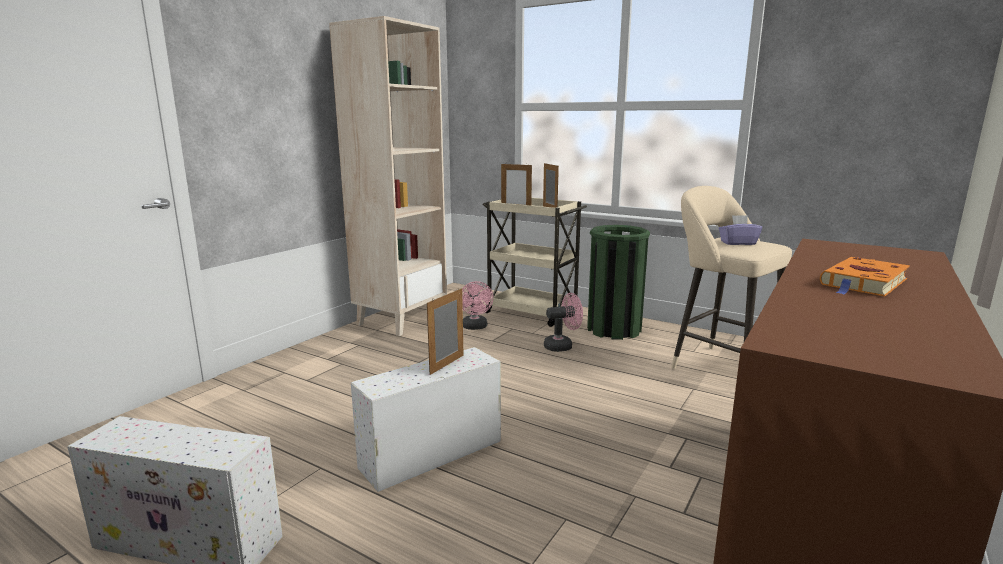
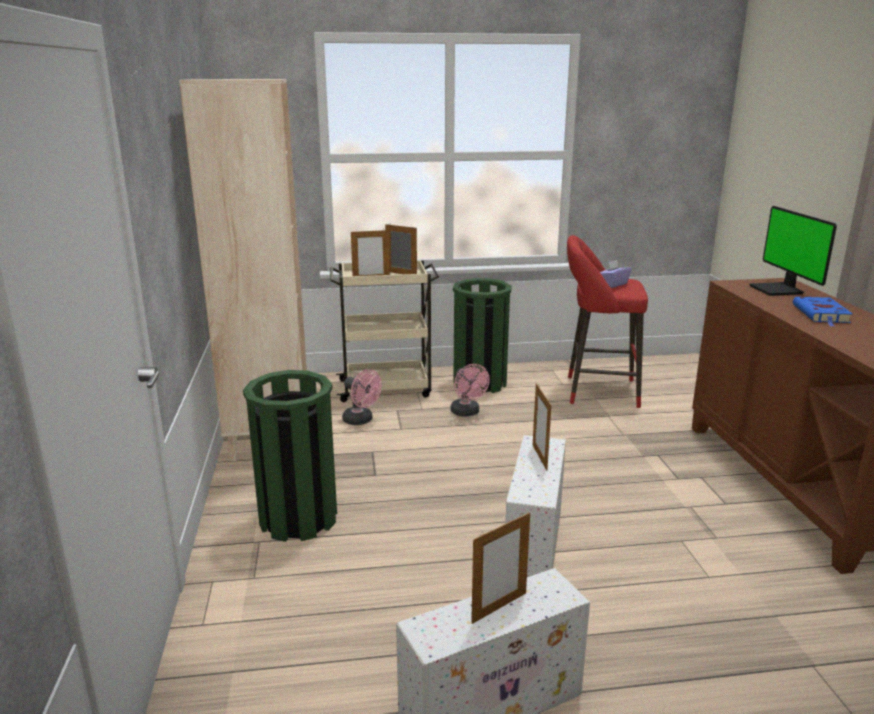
camera: 40 degrees left, 5 degrees up
(176, 440) = (499, 607): none -> picture frame
(327, 369) = (298, 519): none -> green trash can
(562, 346) = (467, 413): pink fan -> pink fan turned 120 degrees clockwise
(719, 366) = (596, 391): beige stool -> red stool
(863, 283) = (821, 314): orange book -> blue book
(877, 257) = (778, 290): none -> monitor

